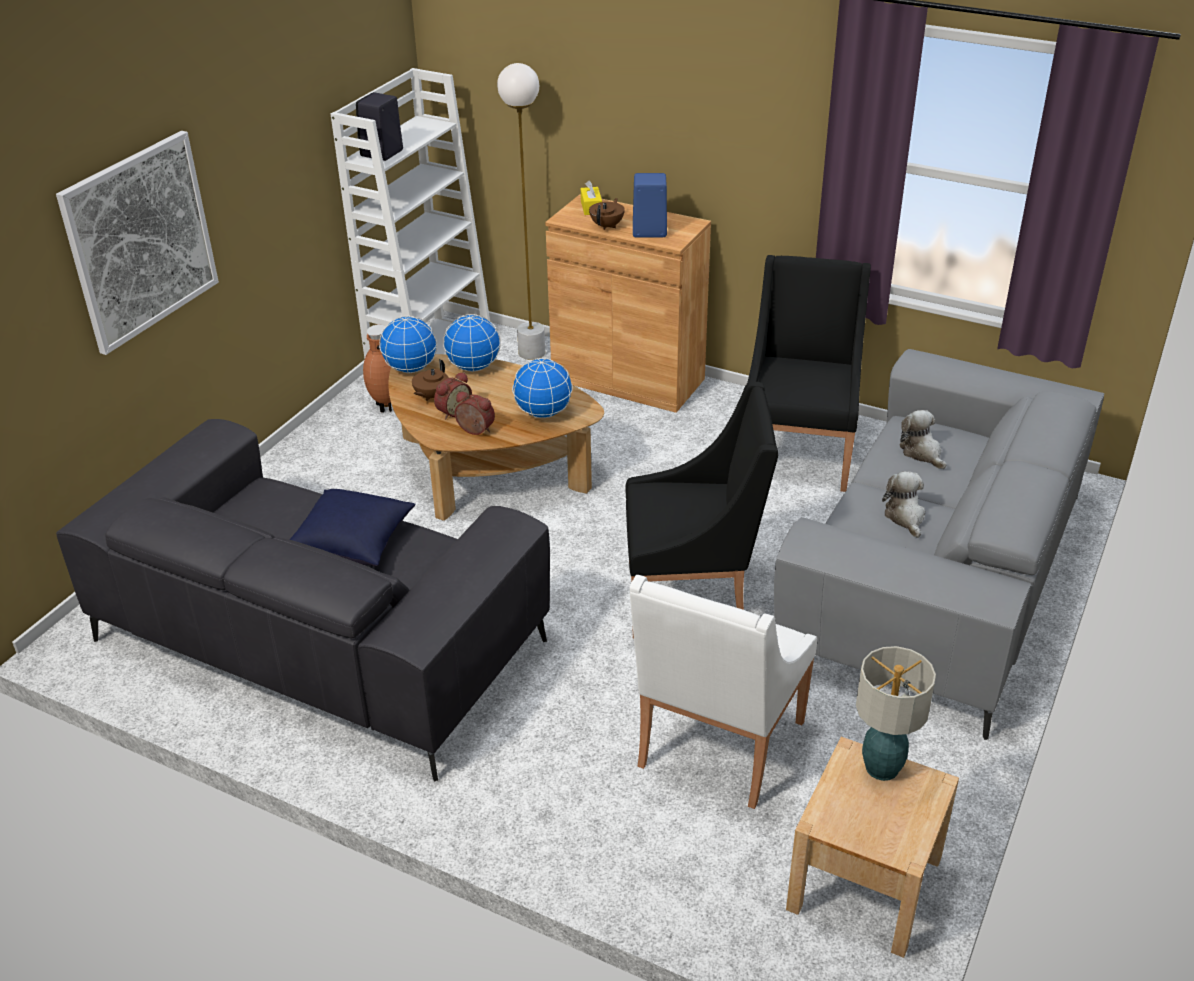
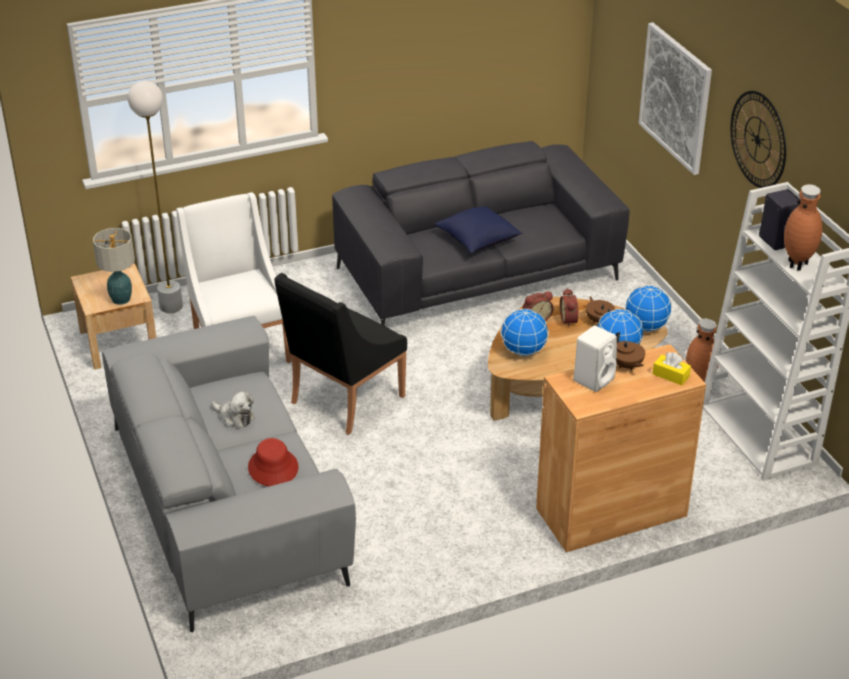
camera: 130 degrees right, 0 degrees up
(270, 128) = (758, 139): none -> wall clock
(413, 137) = (798, 264): none -> brown vase
(531, 353) = (708, 485): white floor lamp -> white floor lamp (171, 306)
(648, 231) = (594, 379): blue speaker -> white speaker
(798, 454) = (413, 532): black armchair -> none
(922, 453) = (273, 468): plush toy -> red hat

